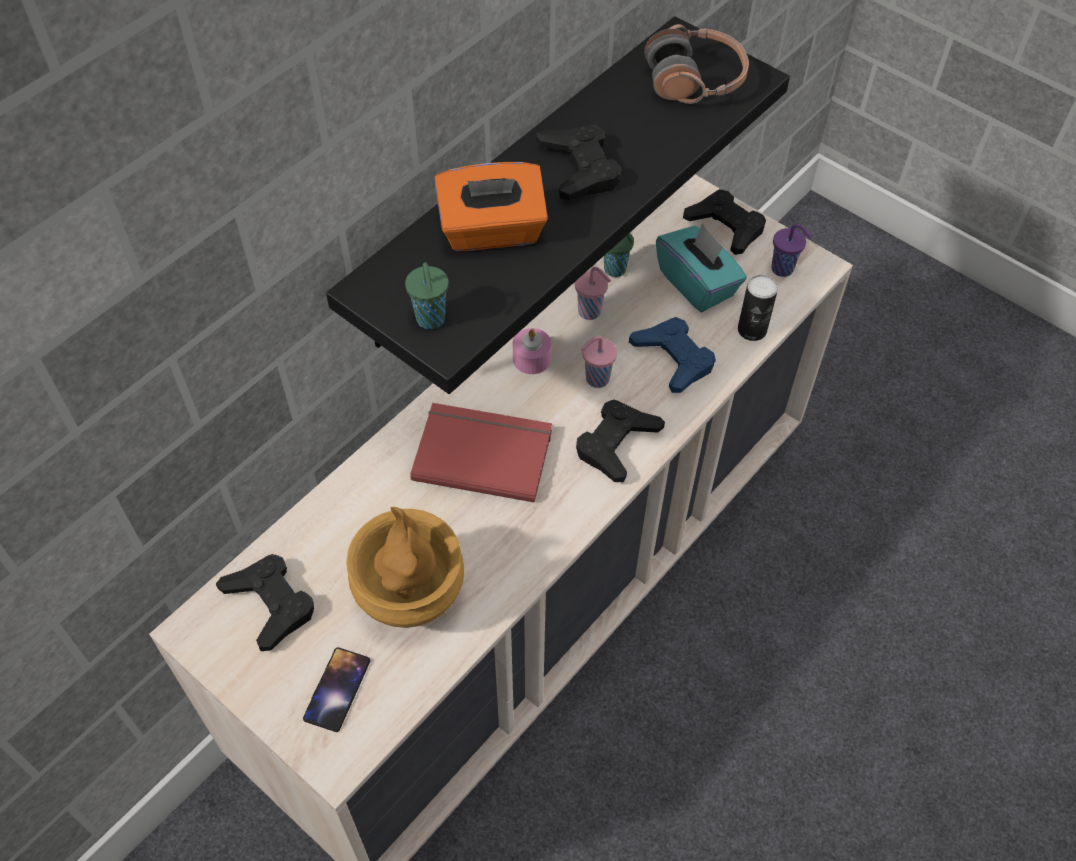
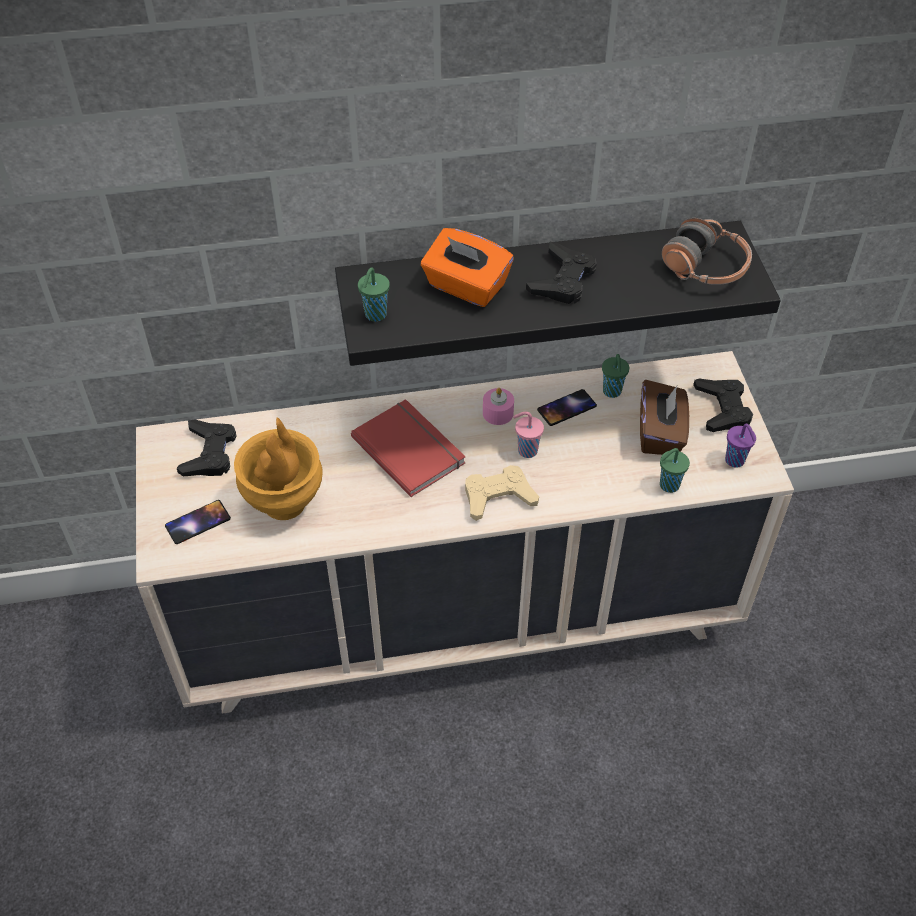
camera: 40 degrees right, 5 degrees down
(591, 312) = (567, 408): pink cup -> phone
(616, 444) = (498, 497): black game controller -> beige game controller
(673, 358) = (592, 470): blue game controller -> none
(697, 284) = (660, 433): turquoise tissue box -> brown tissue box
(752, 330) = (668, 485): can -> green cup

